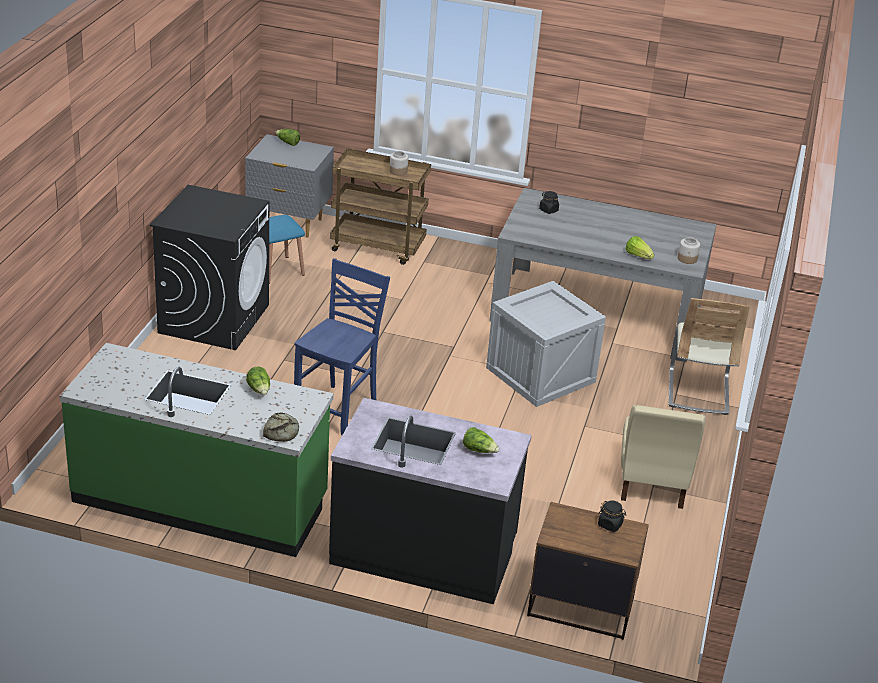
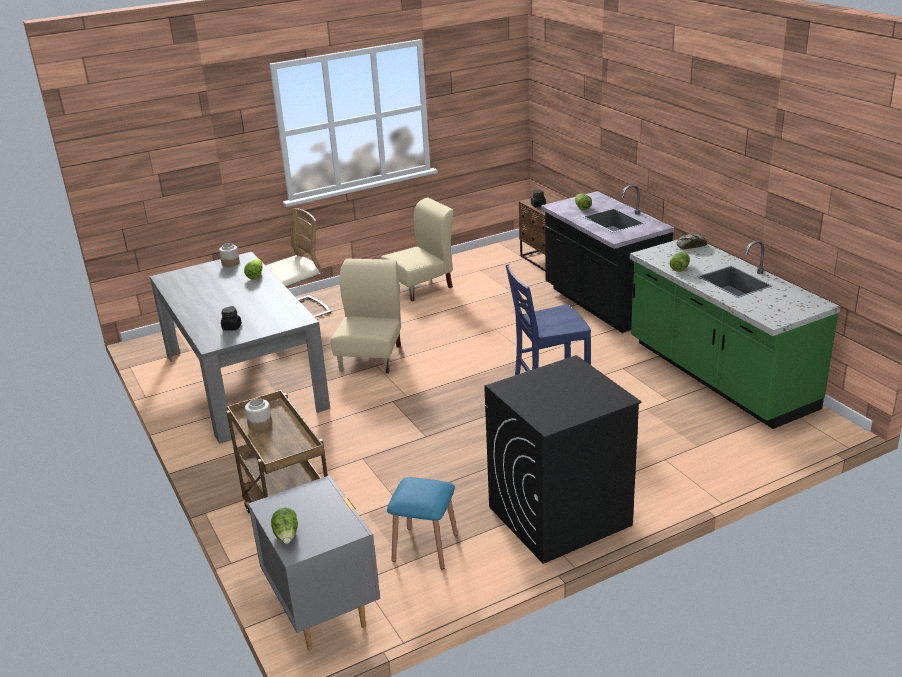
camera: 130 degrees left, 5 degrees down
(540, 376) = (371, 358): crate -> beige chair

